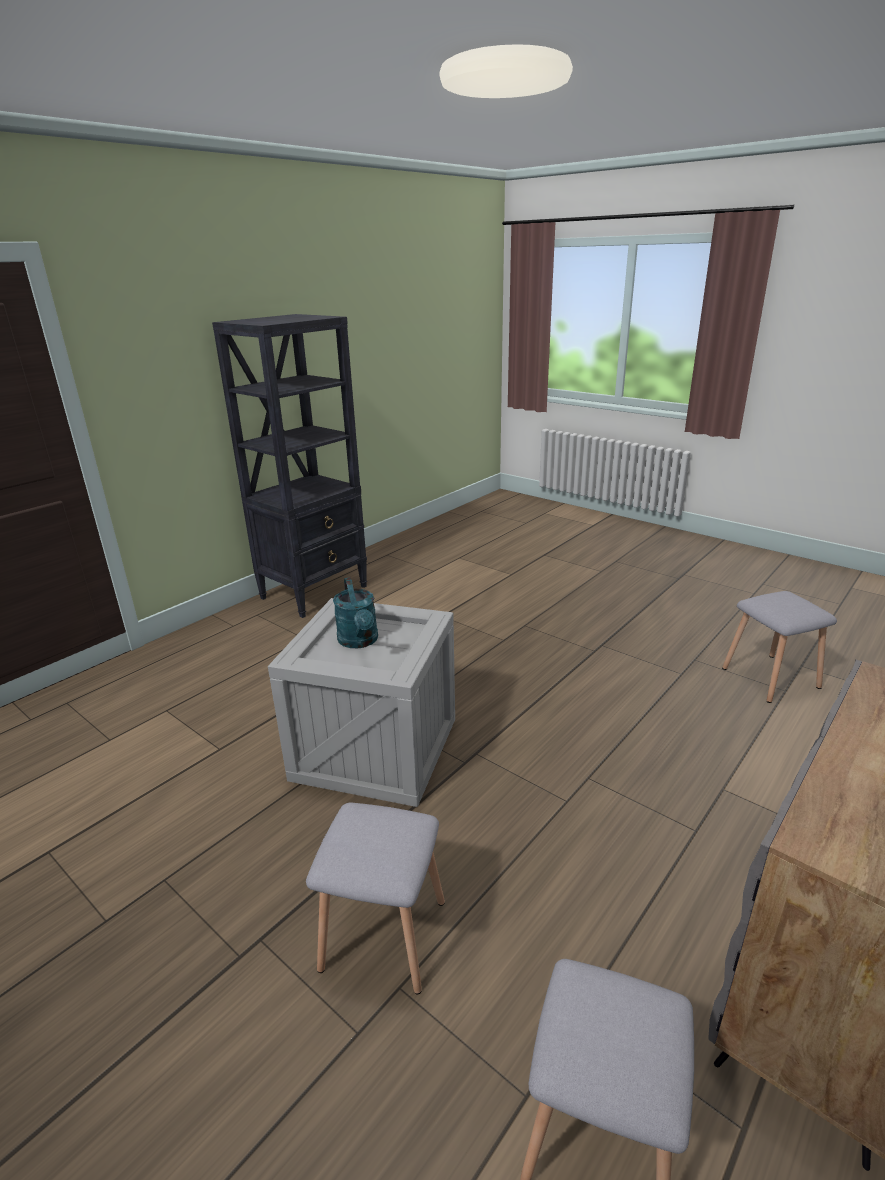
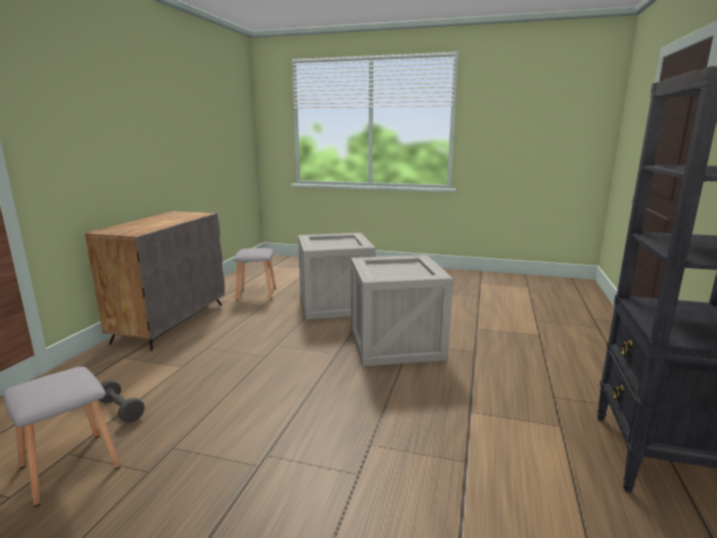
camera: 155 degrees right, 10 degrees down
(359, 641) = (402, 270): turquoise watering can -> none
(381, 935) = (336, 304): grey stool -> crate
(766, 728) = (121, 410): none -> grey dumbbell

